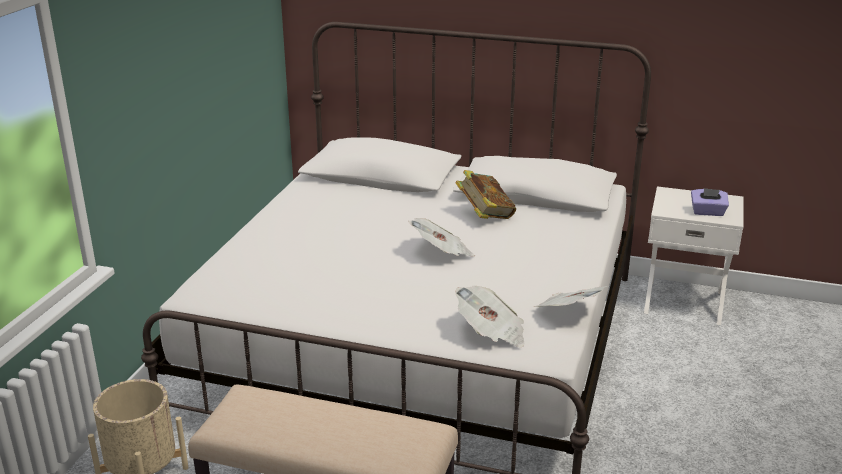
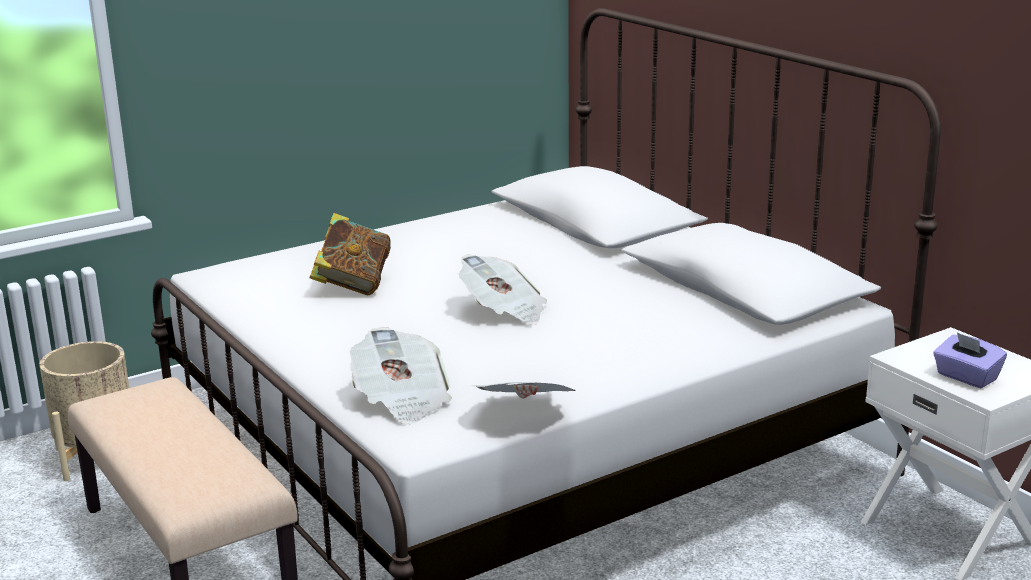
camera: 40 degrees right, 5 degrees down
(485, 215) = (629, 290): book -> book (353, 285)

